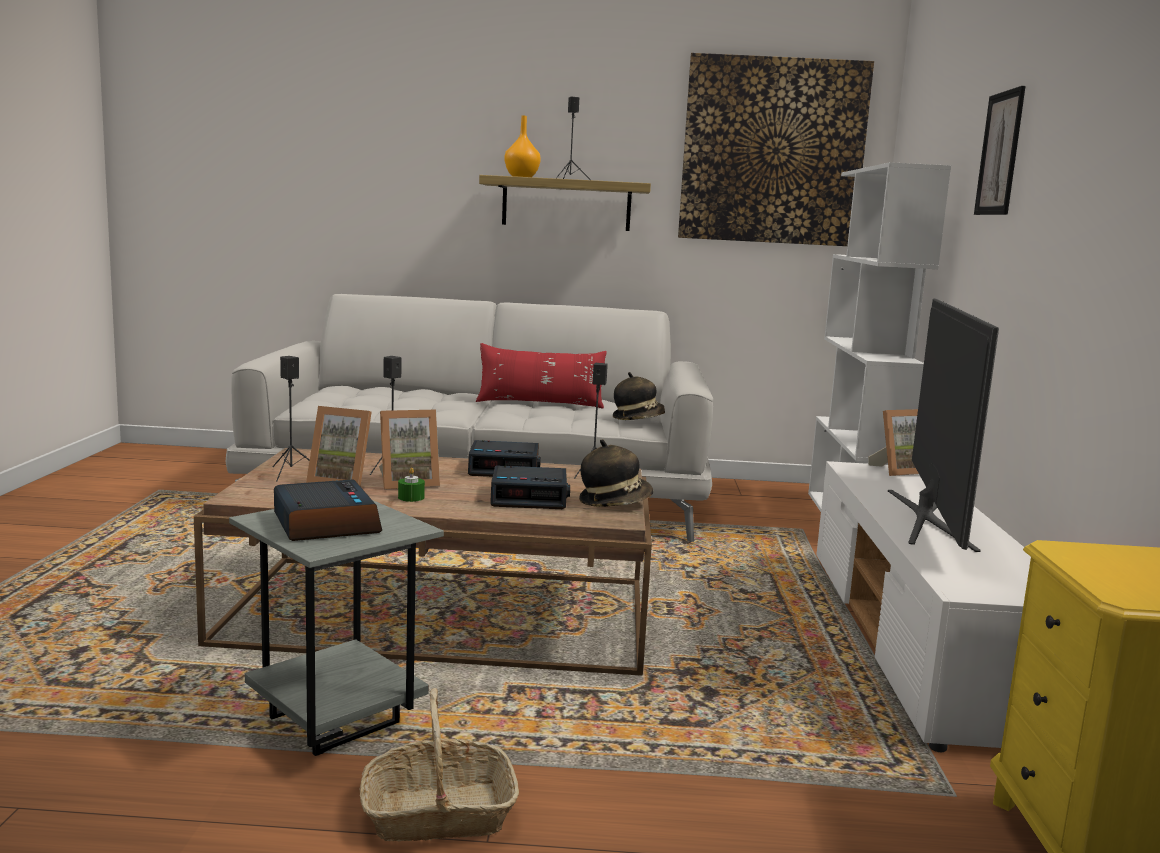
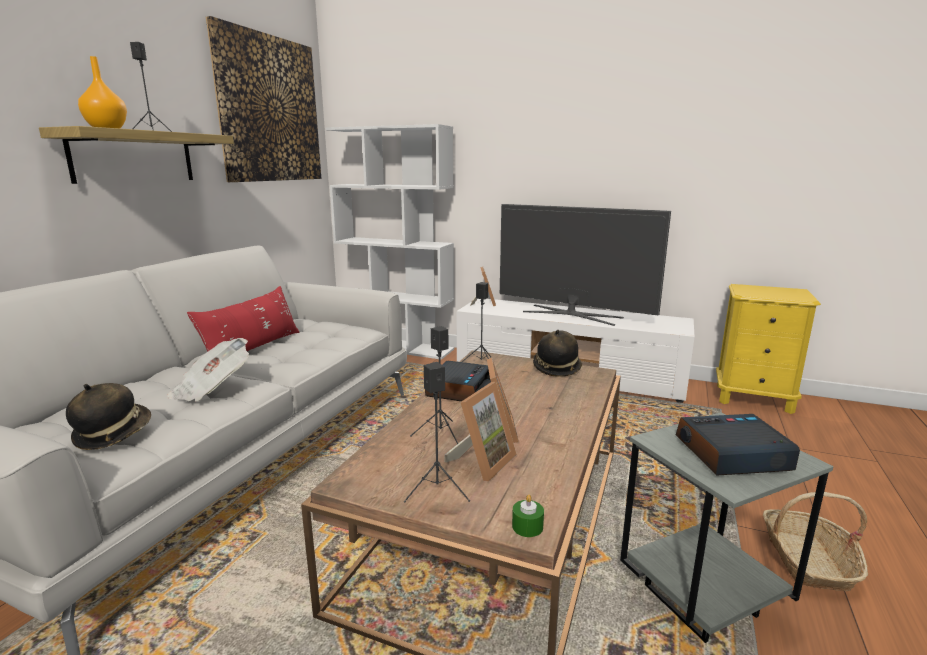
camera: 70 degrees left, 5 degrees up
(411, 497) = (541, 433): green candle -> green candle (527, 526)
(431, 405) = (212, 389): none -> newspaper
(530, 497) = (544, 390): alarm clock -> none
(638, 418) = (350, 327): hat -> hat (113, 434)
(1000, 153) = (510, 122): picture -> none

